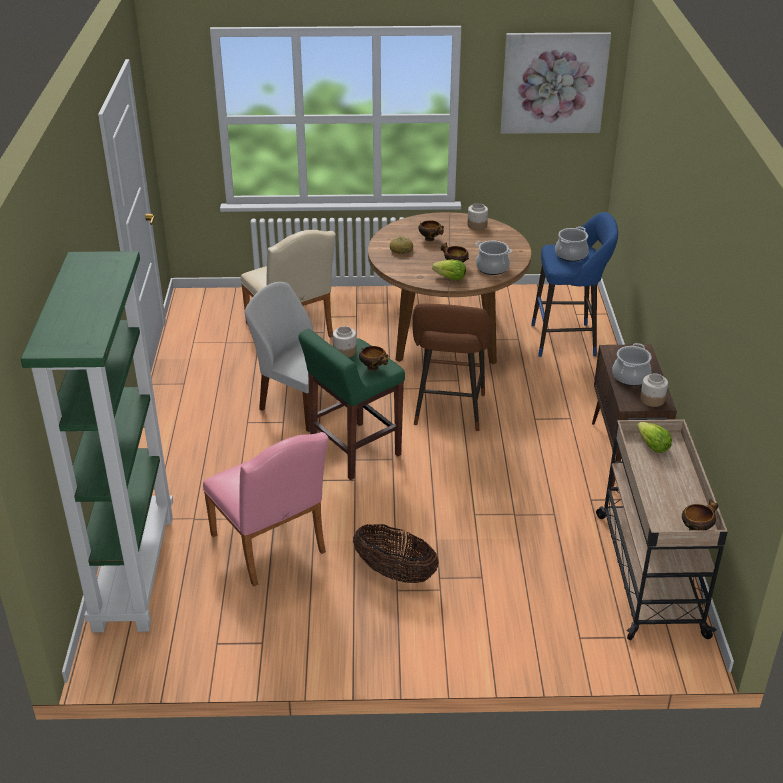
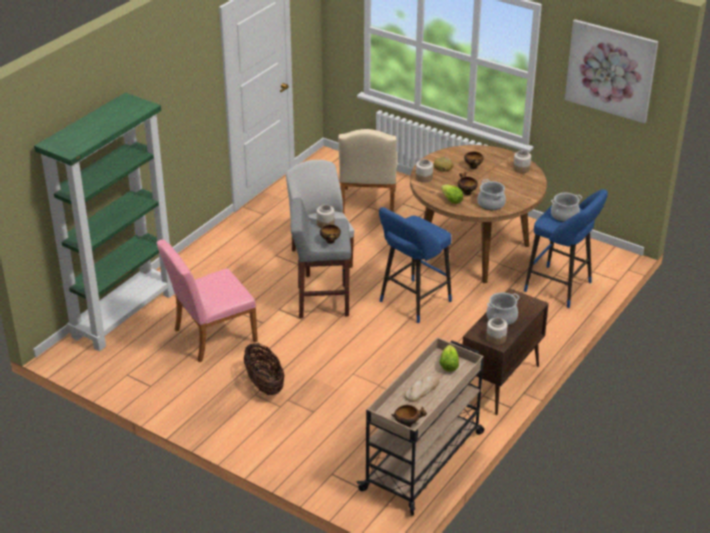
camera: 35 degrees right, 0 degrees up
(271, 548) = (210, 337): pink chair -> pink chair turned 60 degrees clockwise
(354, 451) = (321, 301): green stool -> grey stool
(395, 266) = (424, 178): none -> jar
(449, 412) = (412, 303): brown stool -> blue stool
(661, 485) = (422, 390): none -> bread

